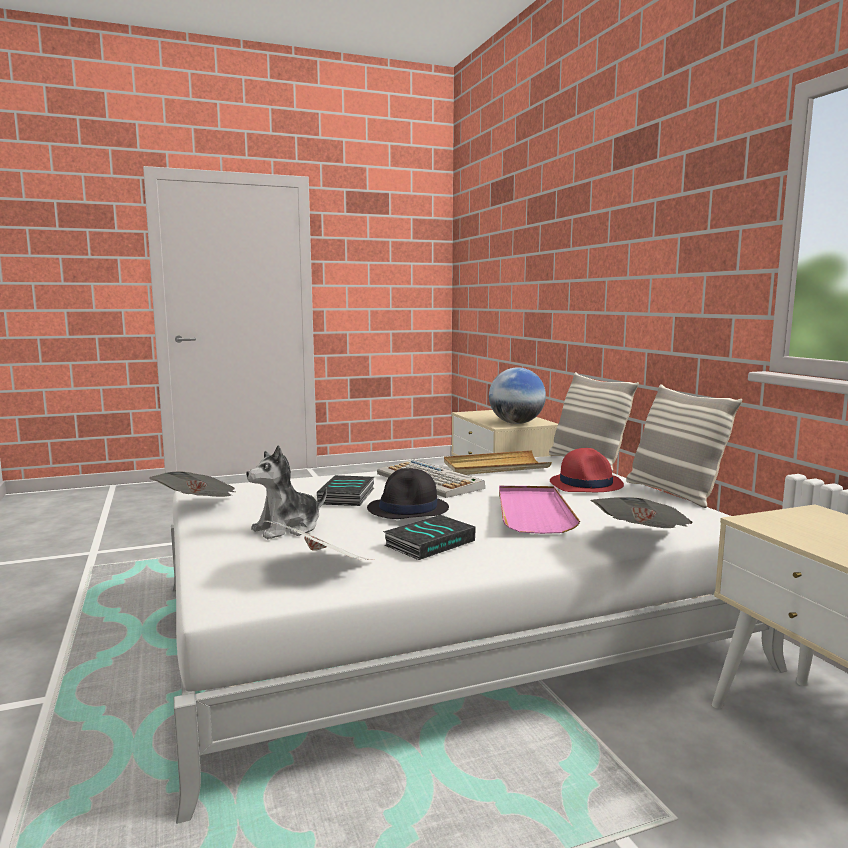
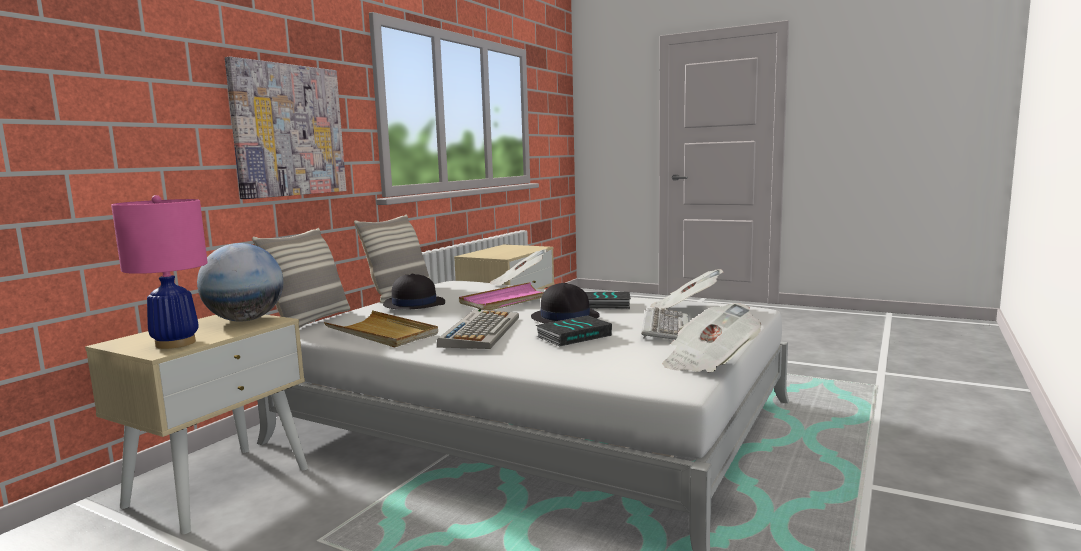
camera: 130 degrees left, 0 degrees up
(288, 528) = (665, 328): plush toy -> keyboard
(480, 414) = (176, 343): none -> pink table lamp
(586, 484) = (413, 304): red hat -> black hat
(663, 278) = (288, 130): none -> picture

